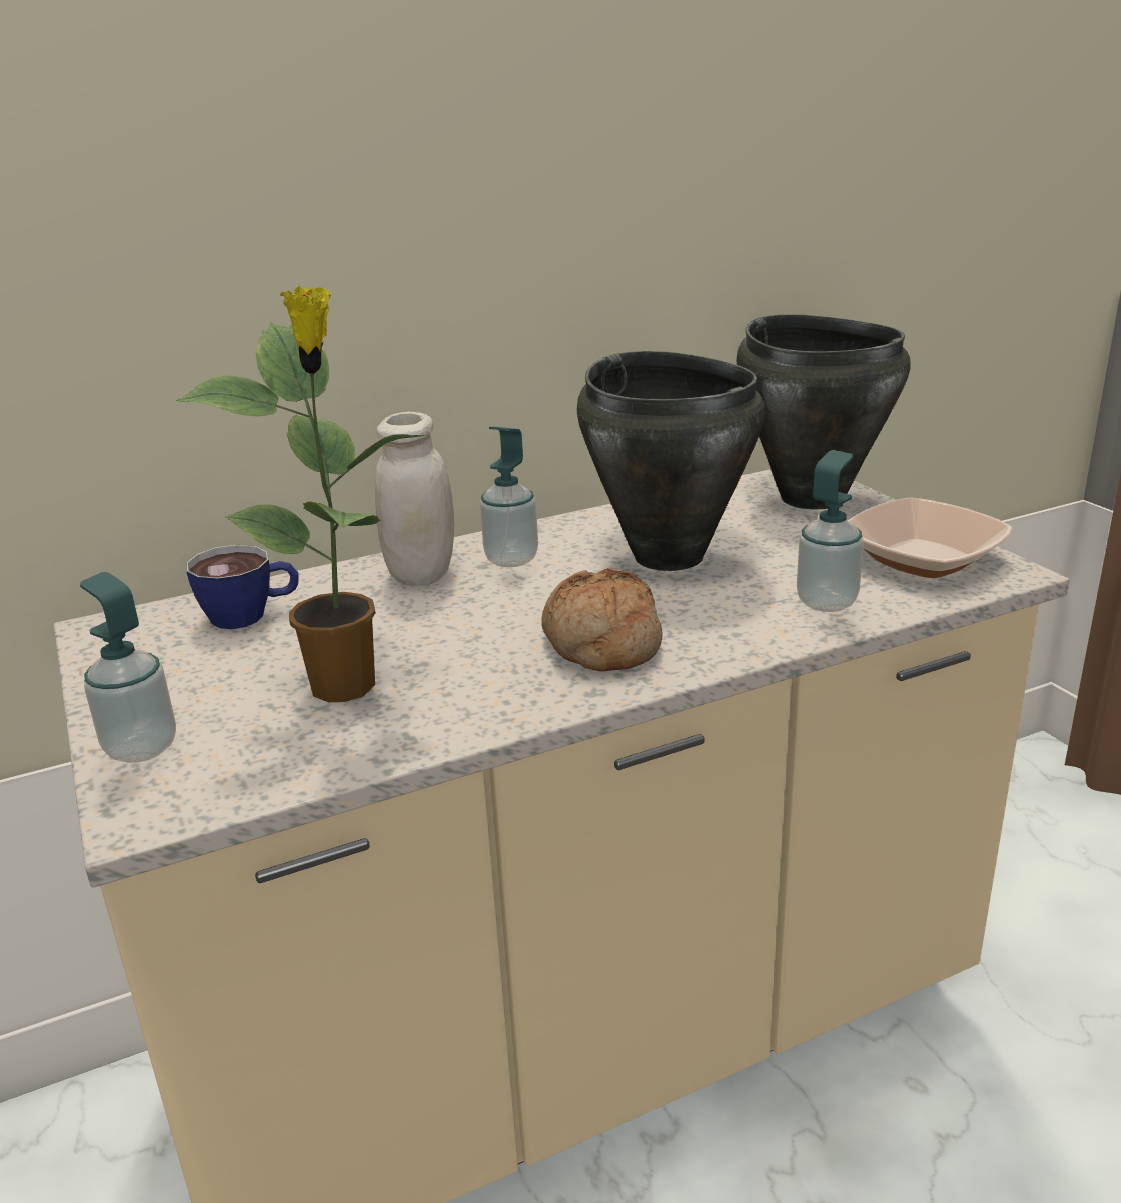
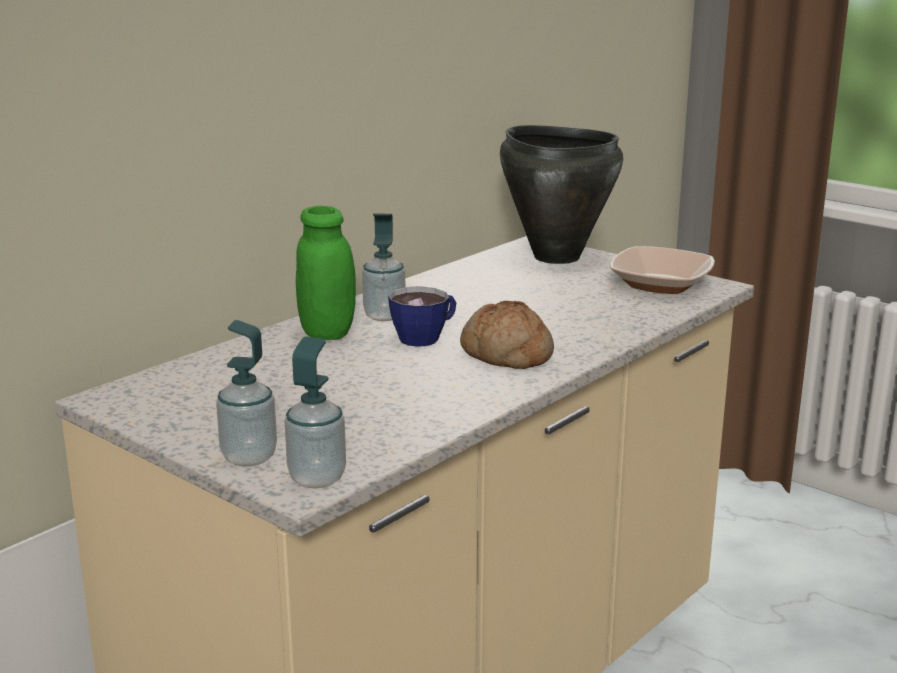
camera: 25 degrees left, 5 degrees down
(251, 615) = (224, 373): cup -> cup (426, 337)
(347, 687) = (357, 402): potted plant -> none
(421, 574) = (327, 333): white jar -> green jar
(669, 556) = (495, 301): black cooking pot -> none
(826, 602) = (625, 314): soap dispenser -> soap dispenser (317, 478)

